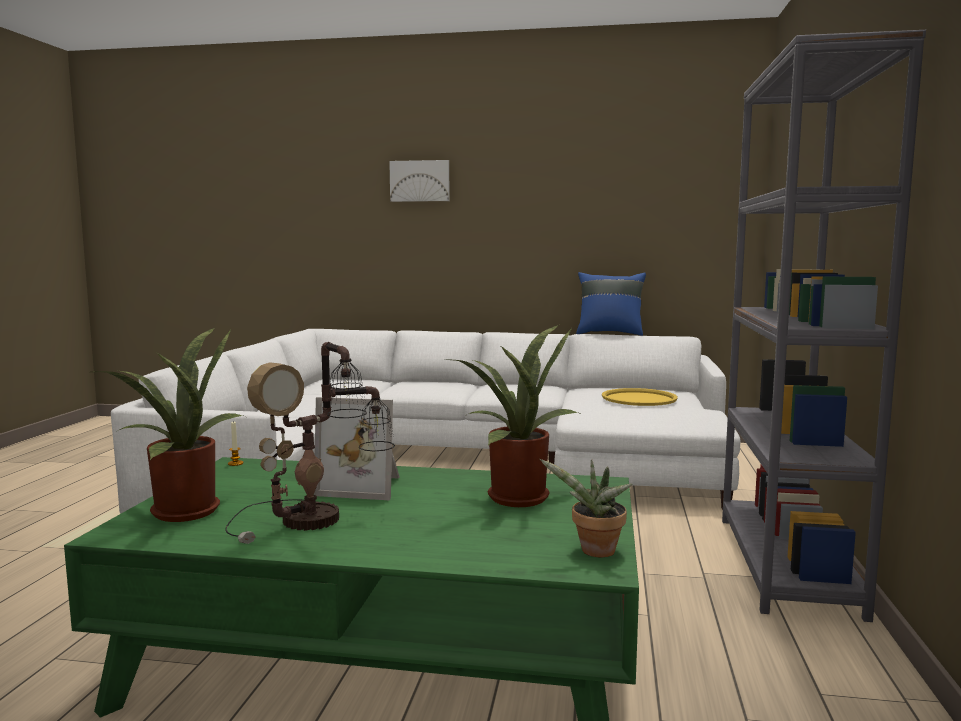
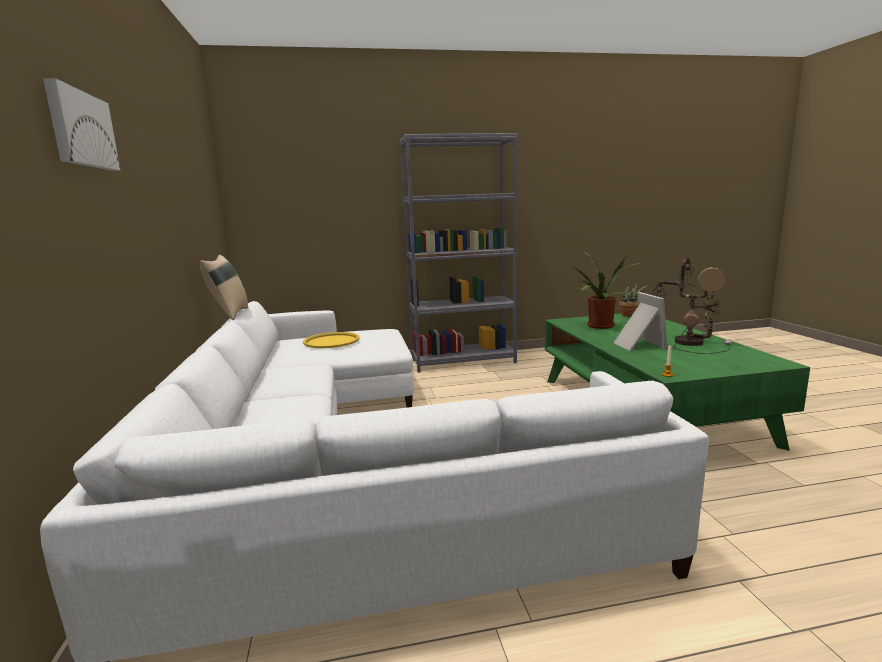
camera: 110 degrees left, 5 degrees up
(181, 510) = (738, 362): potted plant -> none
(609, 333) = (229, 314): blue pillow -> beige pillow

